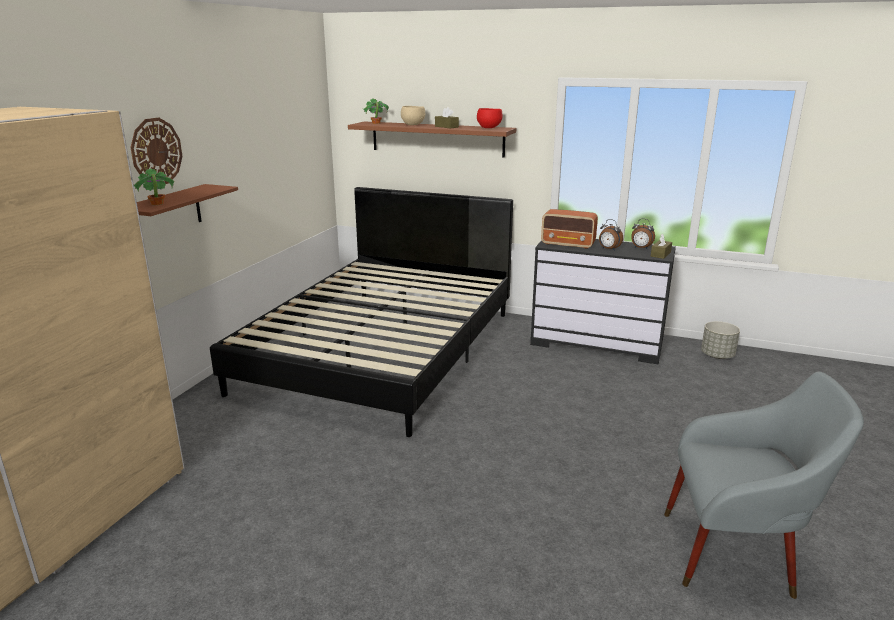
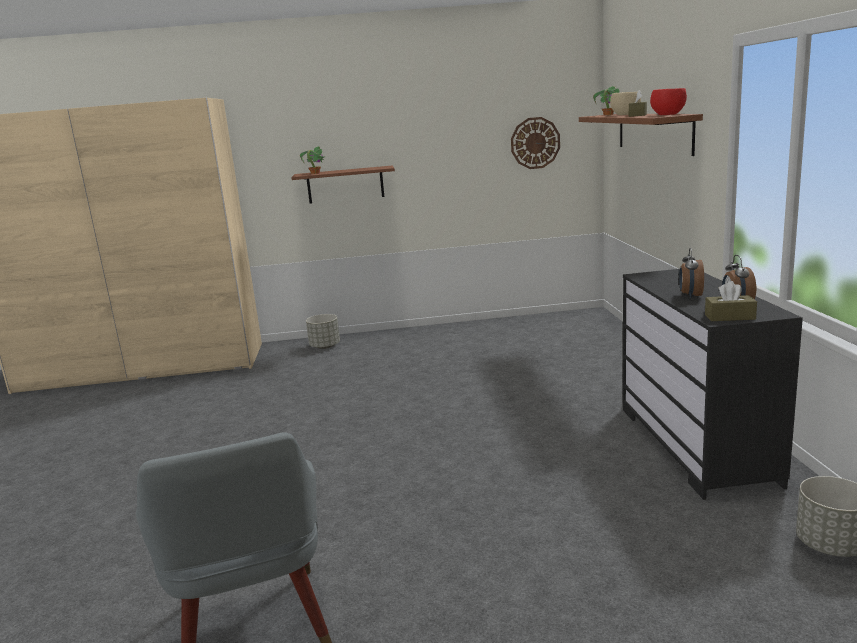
camera: 65 degrees right, 5 degrees down
(156, 152) = (340, 135): wall clock -> wall clock (535, 143)
(198, 414) = (325, 346): none -> grey planter
(383, 350) = (501, 358): black bed -> none
(568, 244) = (666, 280): radio -> none

